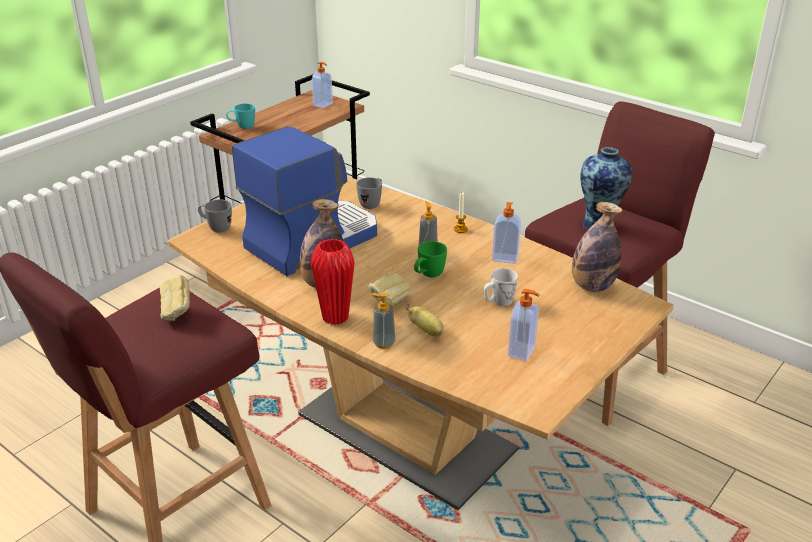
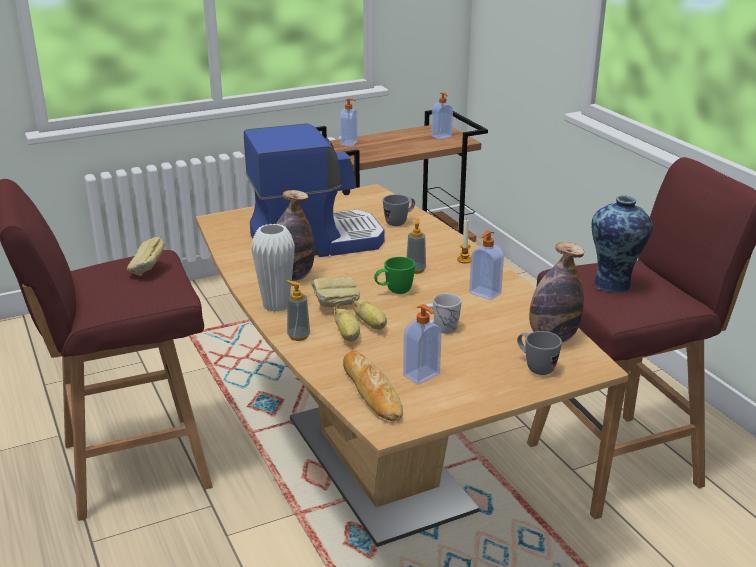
camera: 25 degrees right, 5 degrees down
(216, 228) = (243, 215): grey mug -> grey mug (535, 367)
(242, 127) = (349, 143): turquoise mug -> soap dispenser
(335, 317) = (276, 305): red vase -> white vase
(437, 314) = (371, 325): none -> banana
(494, 379) = (371, 391): none -> bread

